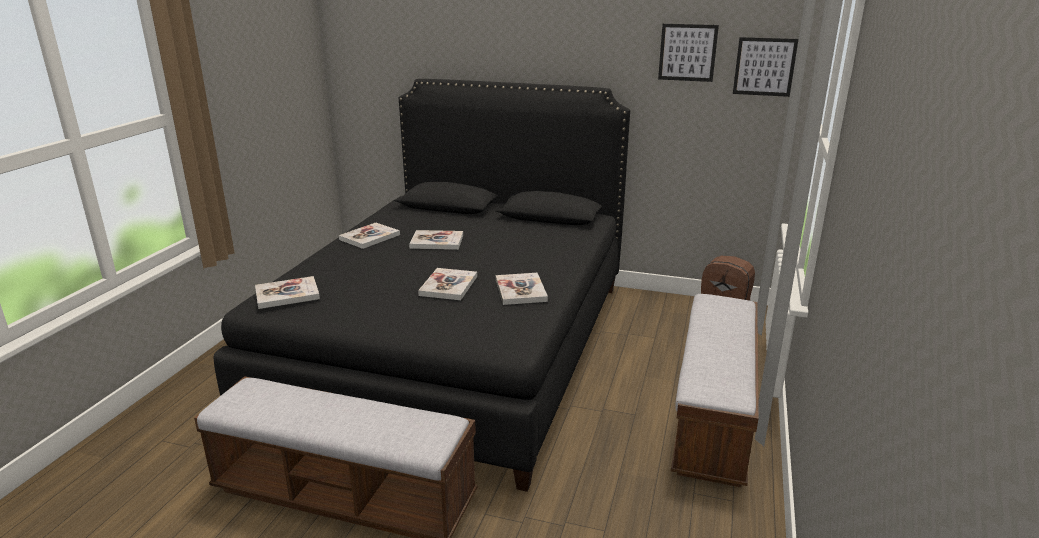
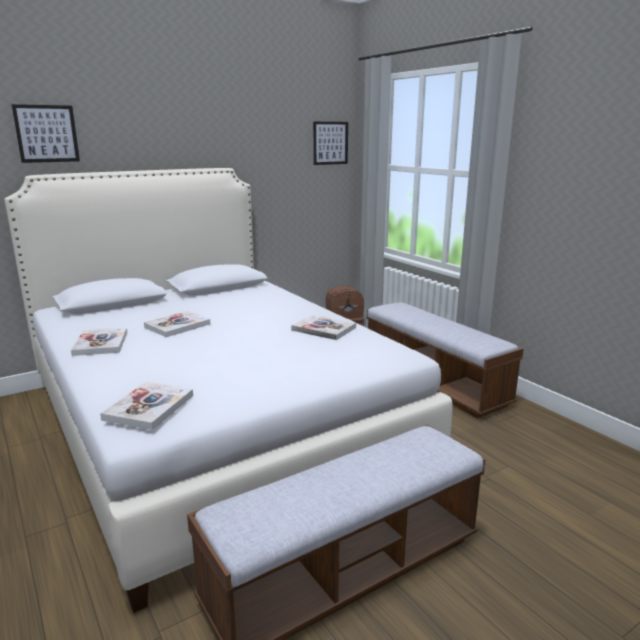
camera: 50 degrees left, 5 degrees down
(448, 286) = (270, 345): book -> none
(456, 346) = (213, 427): black bed -> white bed
(687, 52) = (281, 134): picture -> picture (46, 134)

